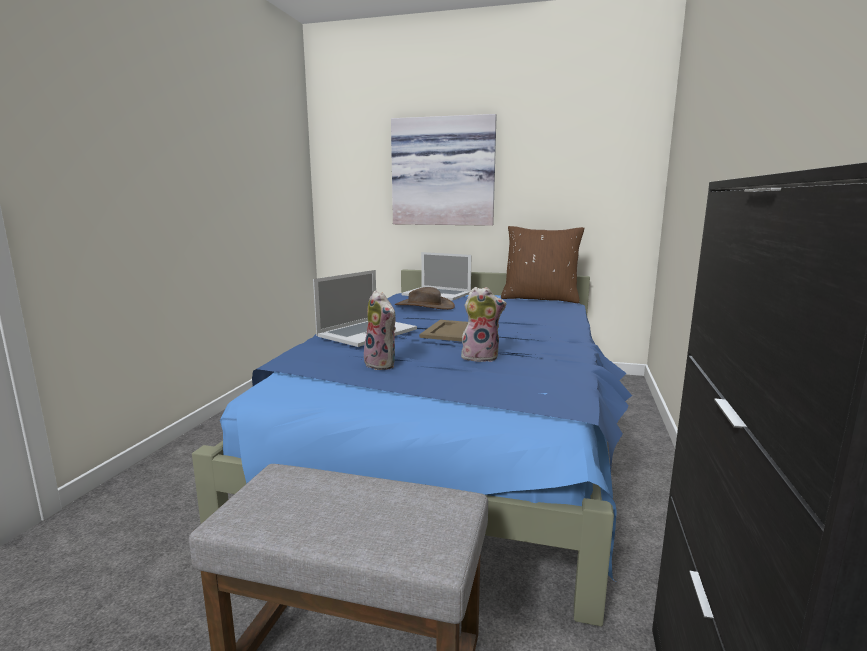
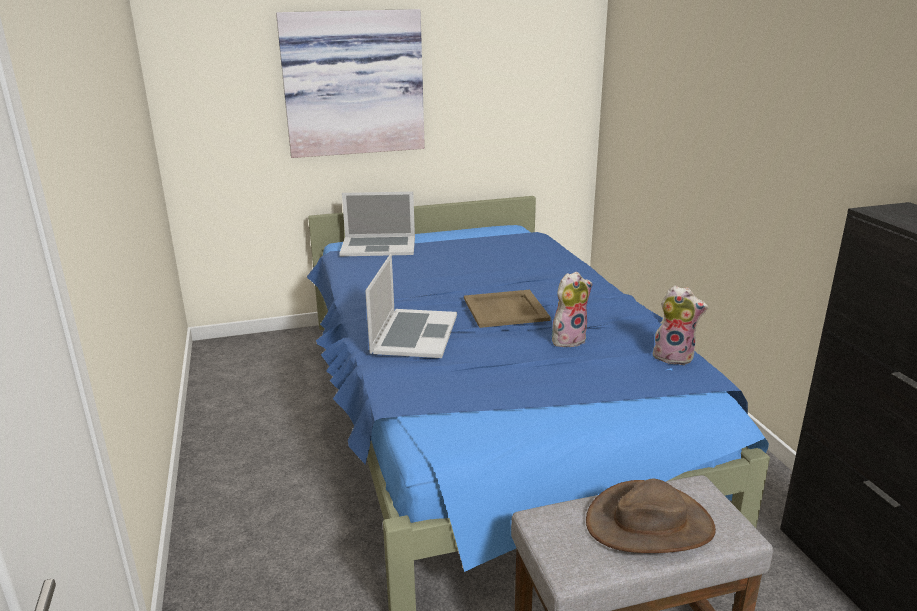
camera: 30 degrees left, 10 degrees up
(383, 364) = (496, 374): plush toy -> plush toy (674, 356)
(424, 306) = (401, 273): brown hat -> brown hat (649, 524)
(540, 298) = (498, 233): brown pillow -> none

